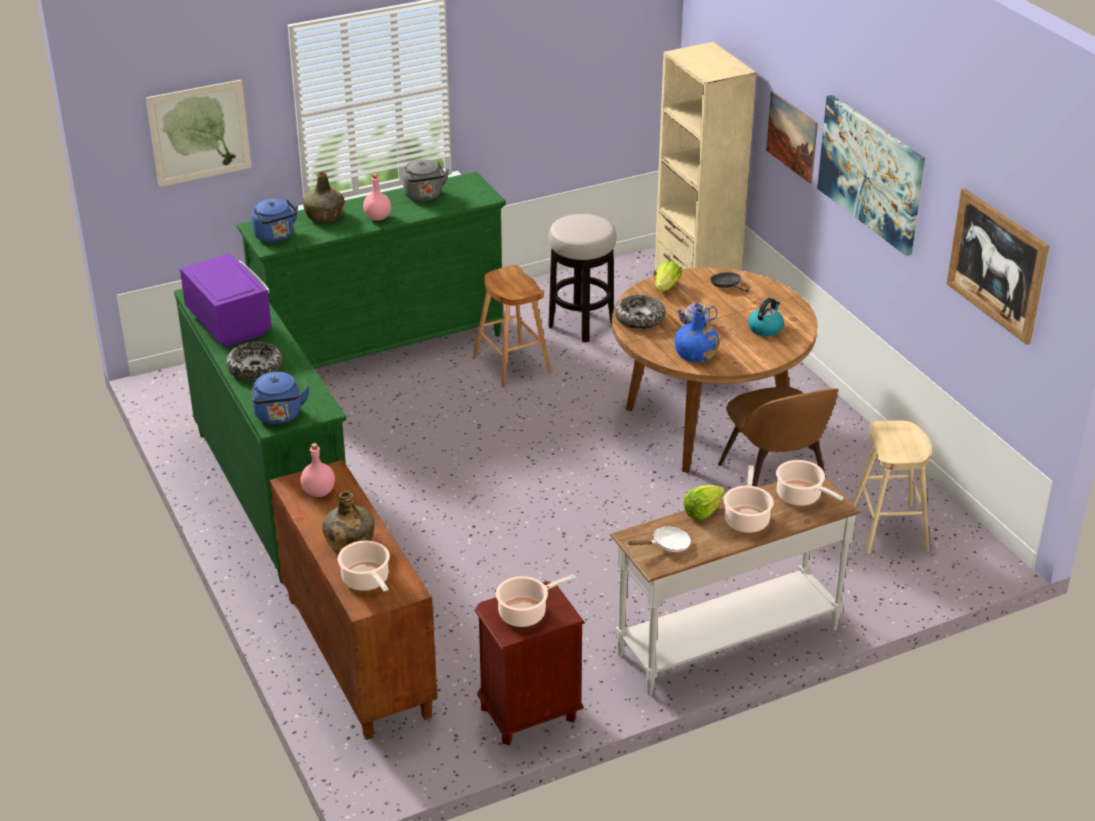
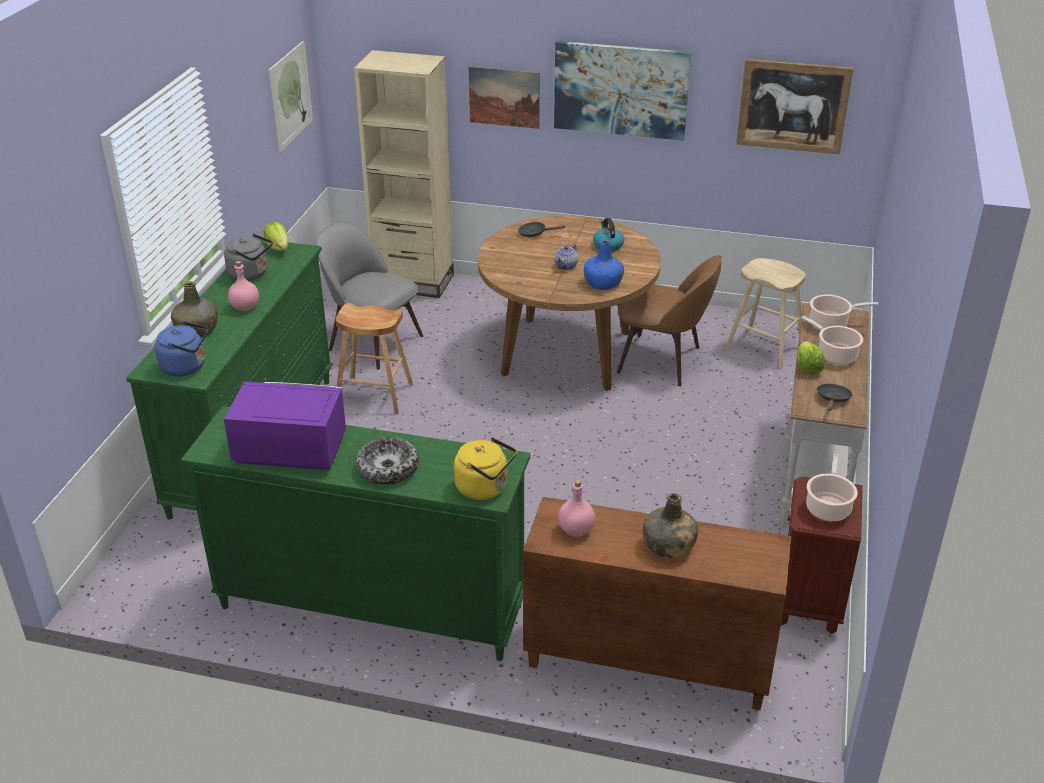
camera: 50 degrees left, 0 degrees up
(199, 133) = (62, 291): picture -> picture (291, 95)
(279, 417) = (485, 488): blue kettle -> yellow kettle
(366, 580) = (735, 560): cooking pot -> none
(581, 324) = (372, 341): stool -> grey chair
(639, 319) = (526, 282): bowl -> none
(666, 287) = (502, 255): lettuce -> lettuce (279, 248)
(667, 545) = (833, 399): white frying pan -> black frying pan

